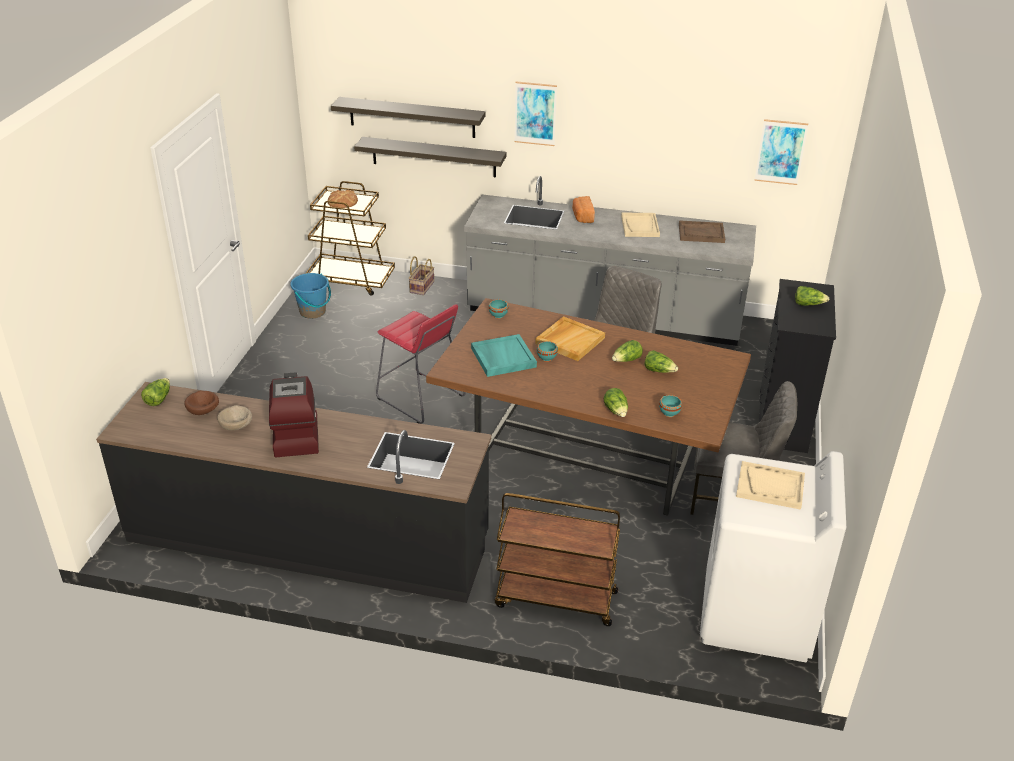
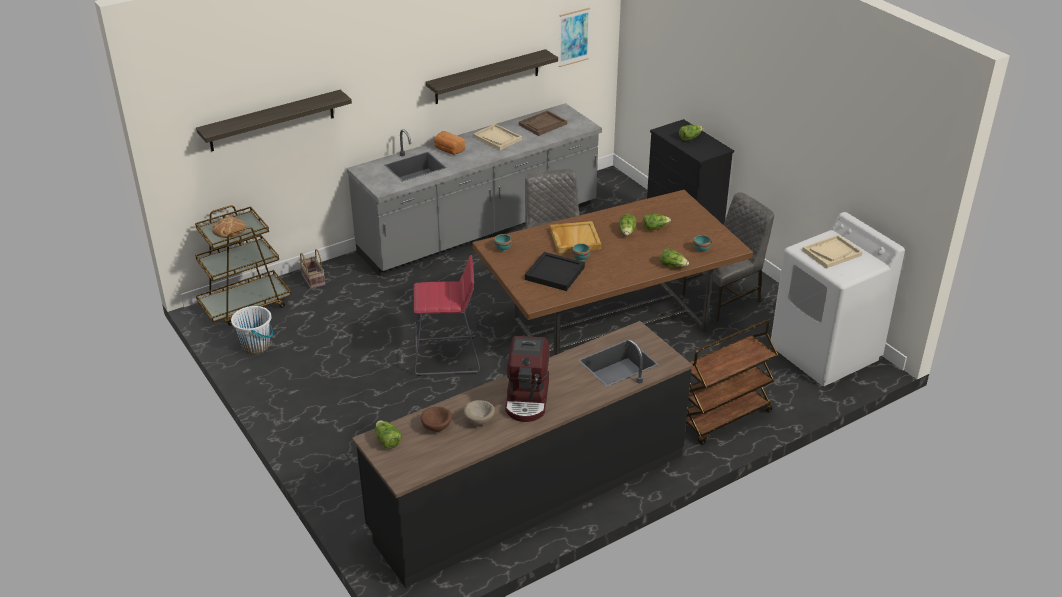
camera: 45 degrees left, 0 degrees up
(295, 435) = (528, 399): coffee machine -> coffee machine turned 120 degrees counterclockwise
(313, 312) = (256, 346): blue bucket -> white bucket
(434, 157) = (296, 151): shelf -> shelf (487, 77)
(502, 357) = (554, 273): turquoise tray -> black tray
(535, 113) = (384, 75): picture -> none

